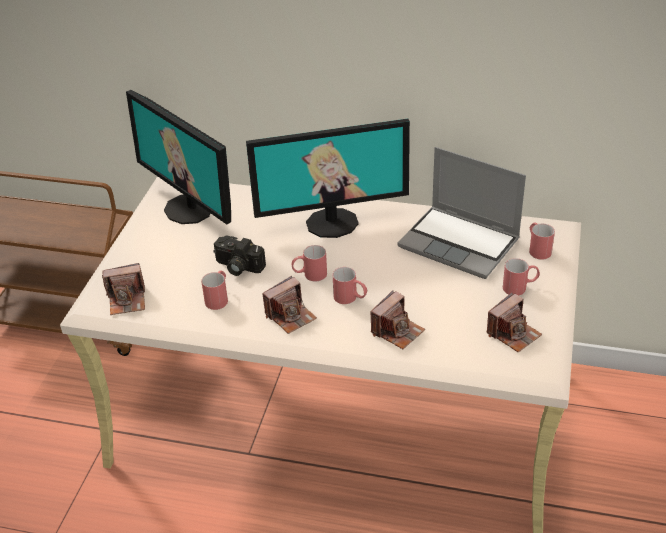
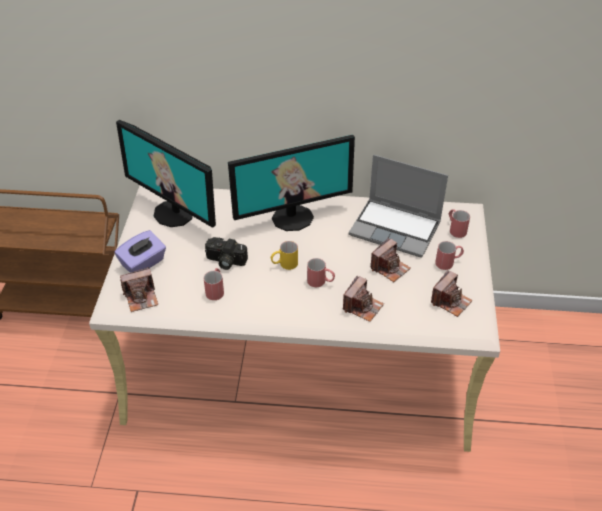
camera: 10 degrees left, 5 degrees up
(139, 262) = (143, 263): none -> purple tissue box
(290, 316) = (277, 301): camera -> camera (390, 268)
(309, 275) = (284, 264): red mug -> yellow mug

